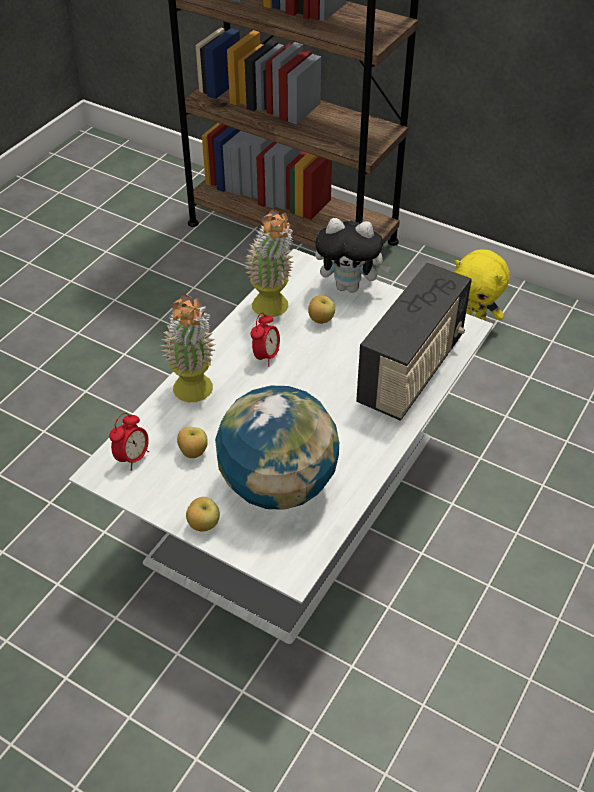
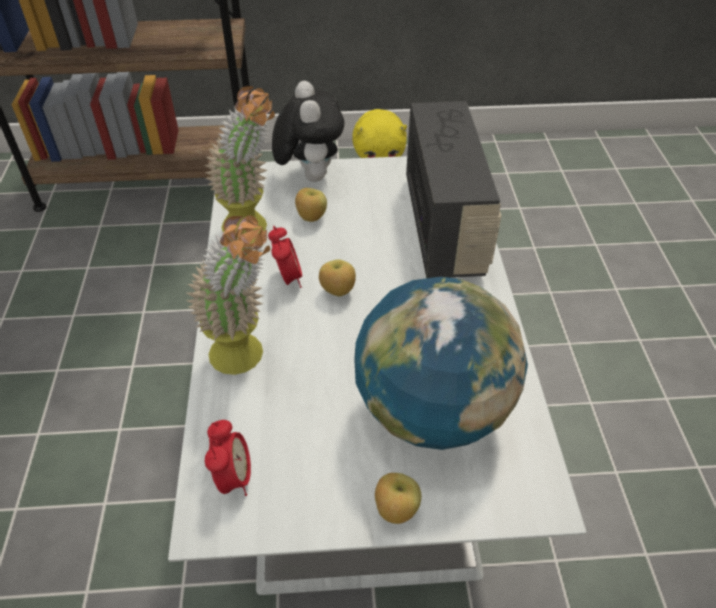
camera: 35 degrees left, 0 degrees up
(193, 453) = (303, 428): apple -> apple (337, 291)
(349, 286) = (309, 175): plush toy -> plush toy turned 75 degrees counterclockwise

